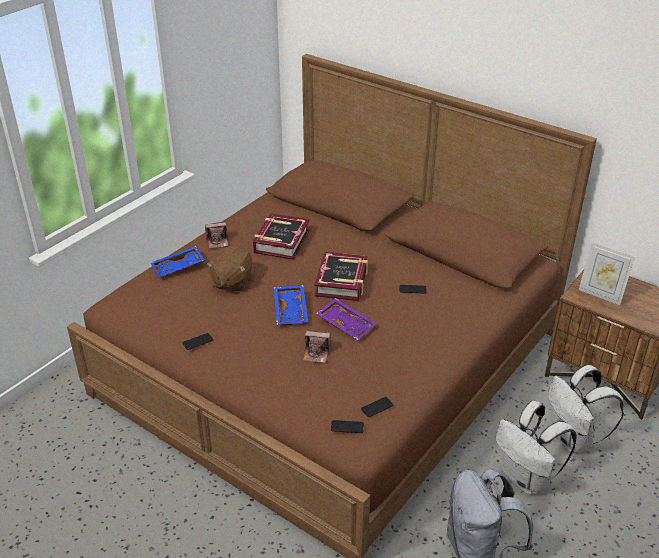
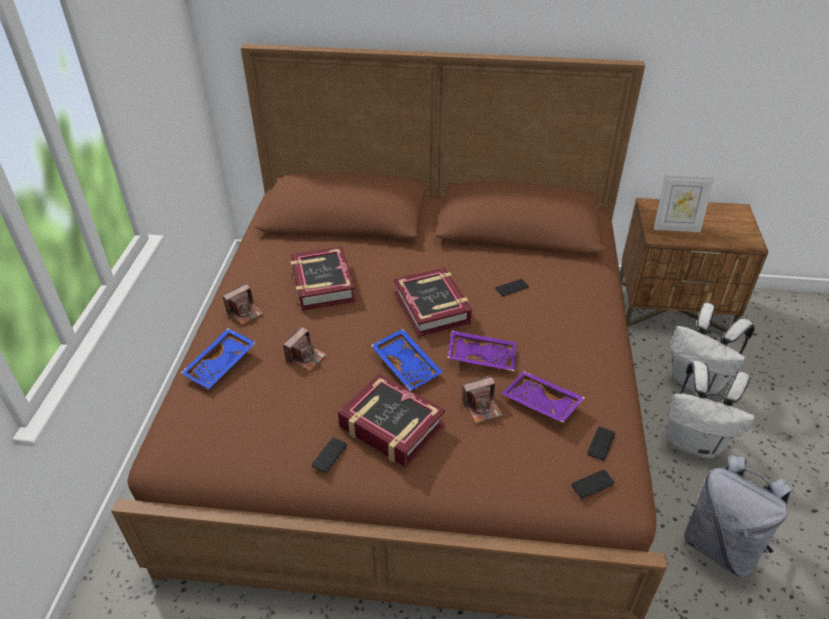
camera: 30 degrees left, 5 degrees up
(232, 281) = (306, 357): brown plush toy -> camera
(248, 341) = (391, 426): none -> book
(358, 367) = (540, 403): none -> purple tray

